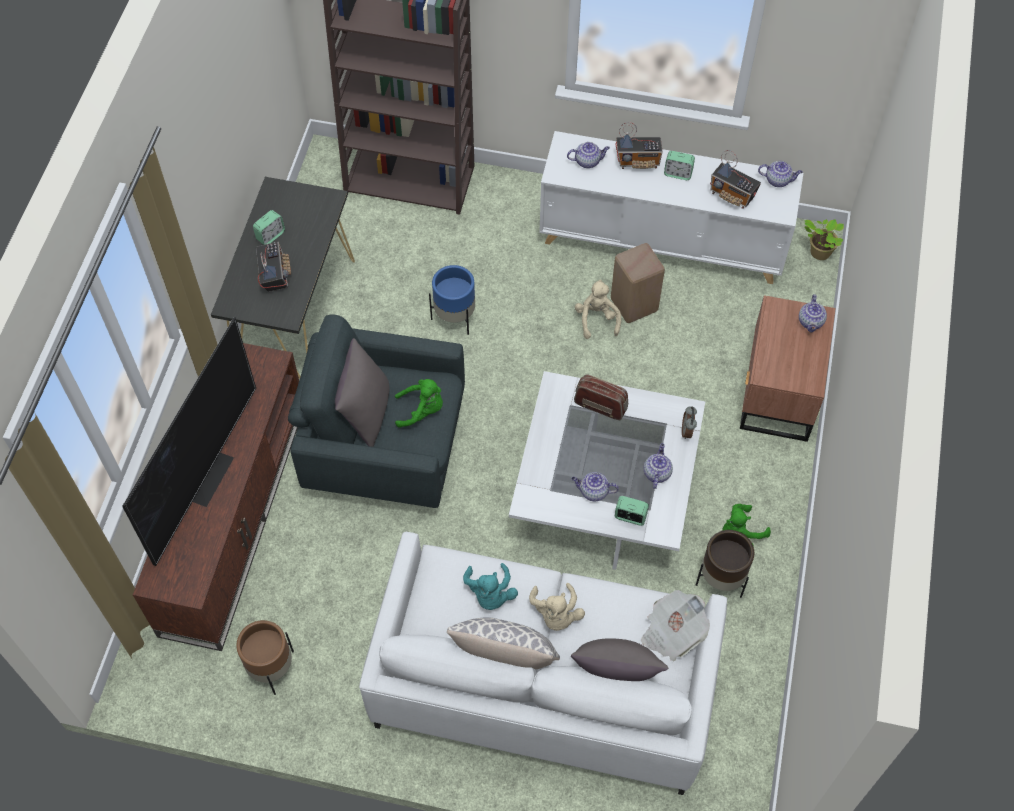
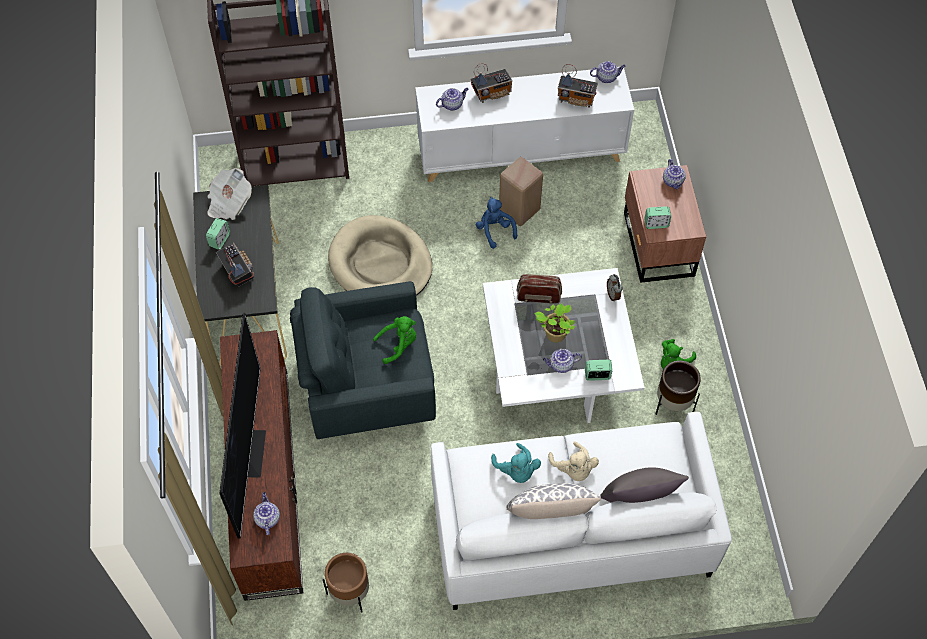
camera: 20 degrees left, 0 degrees up
(366, 414) = (354, 361): grey pillow -> none
(455, 318) = (380, 264): blue planter -> beige dog bed
(597, 319) = (495, 230): beige plush toy -> blue plush toy
(656, 472) = (603, 335): teapot -> teapot (267, 518)
(672, 632) = (667, 452): newspaper -> newspaper (229, 202)
(678, 173) = (527, 94): alarm clock -> alarm clock (656, 224)
(818, 252) = (644, 126): potted plant -> potted plant (554, 335)

